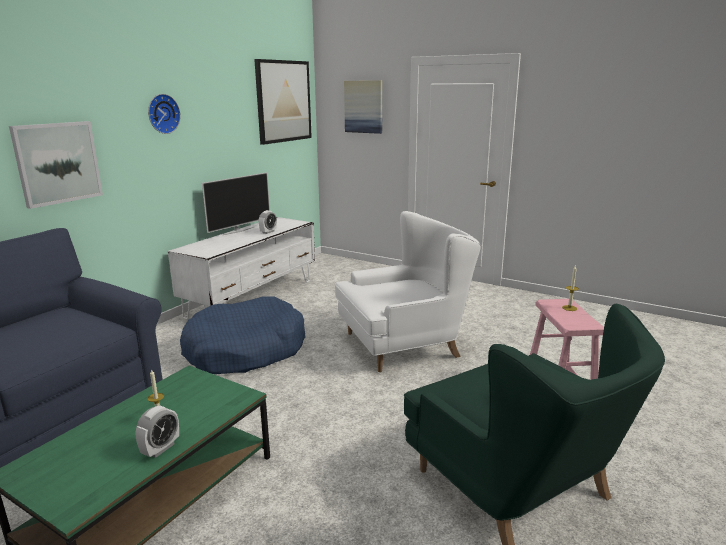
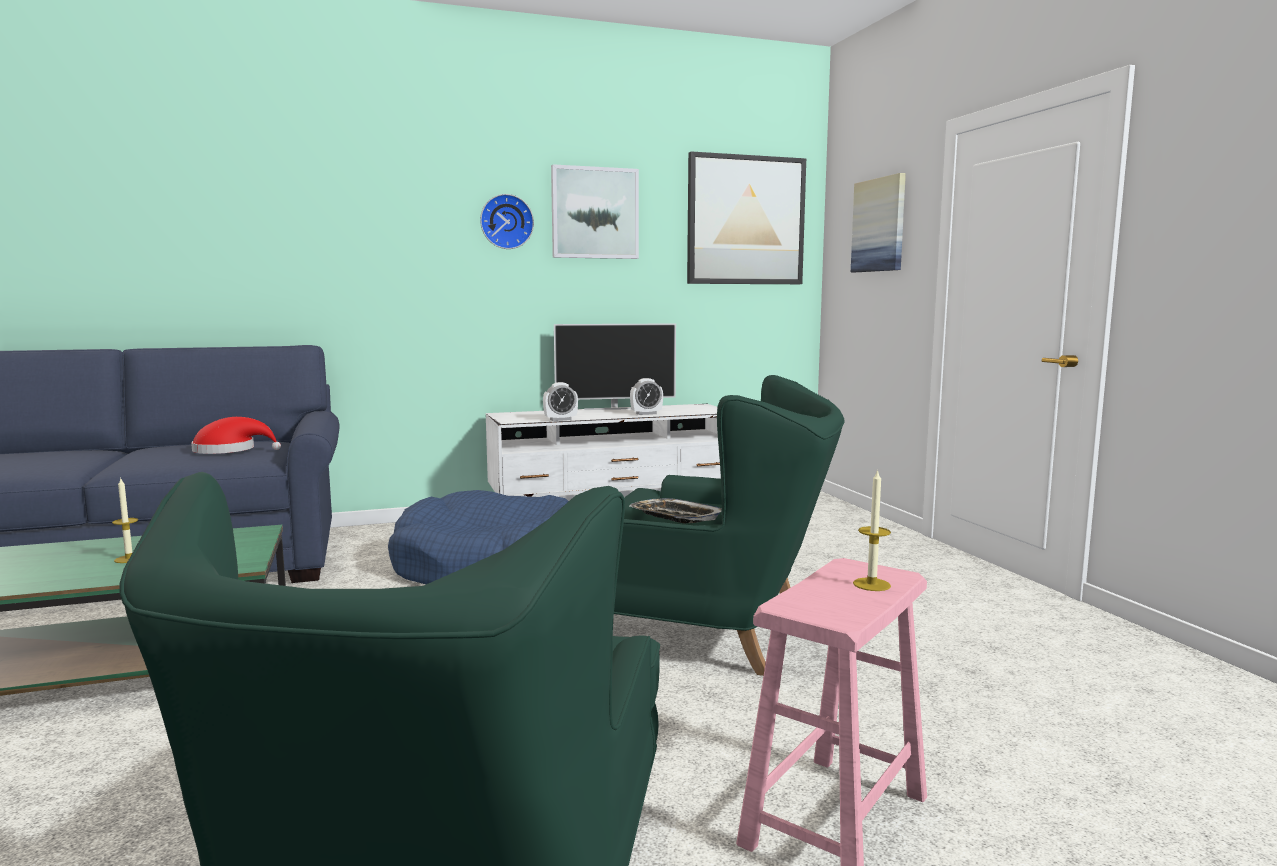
camera: 40 degrees right, 10 degrees down
(57, 163) = (341, 269): picture -> picture (594, 213)
(57, 326) = (230, 450): none -> red hat
(160, 449) = (65, 580): alarm clock -> alarm clock (560, 419)
(398, 295) = (675, 517): none -> tray
(405, 344) = (709, 627): white armchair -> green armchair

